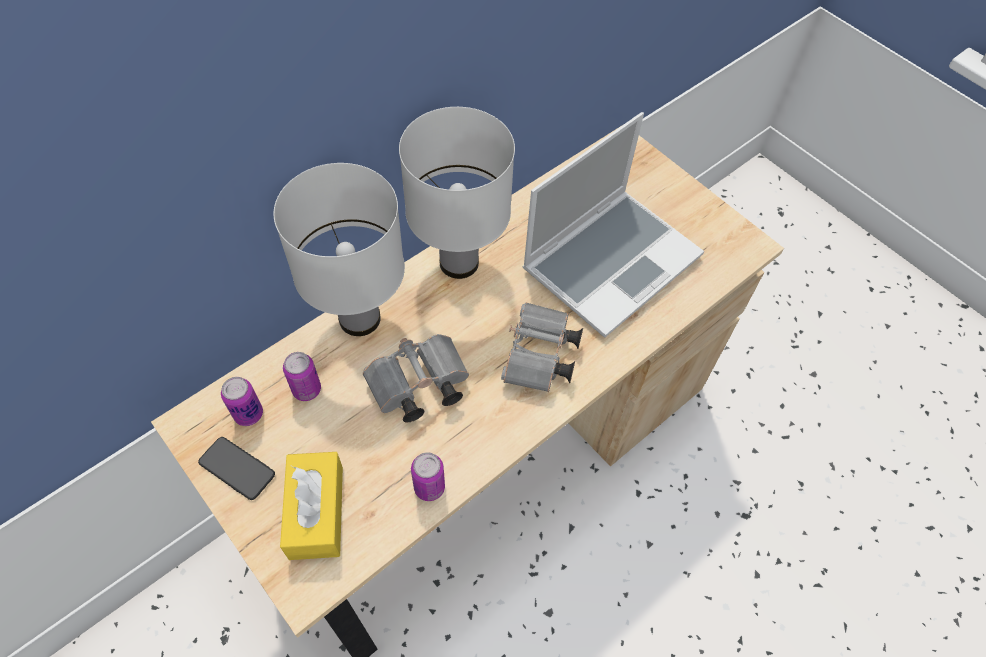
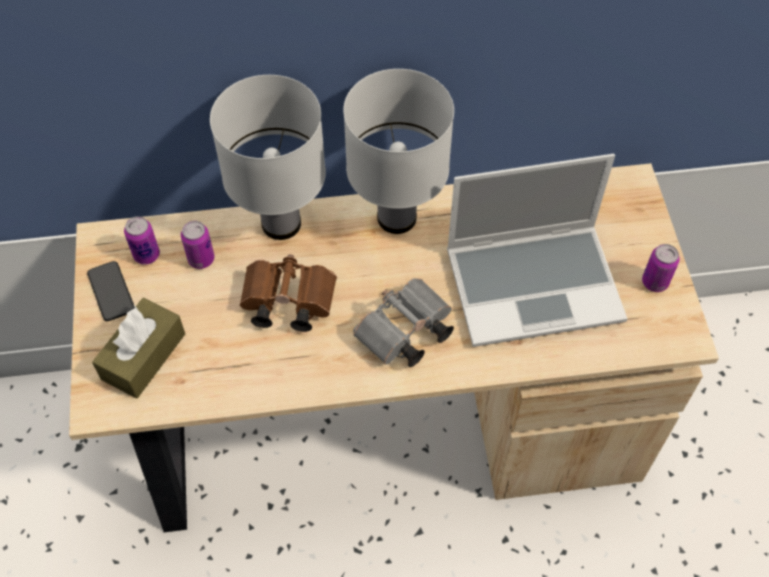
camera: 35 degrees right, 0 degrees up
(316, 512) = (143, 356): yellow tissue box -> brown tissue box
(416, 387) = (285, 303): grey binoculars -> brown binoculars
(429, 487) = (238, 386): can -> can (654, 282)

